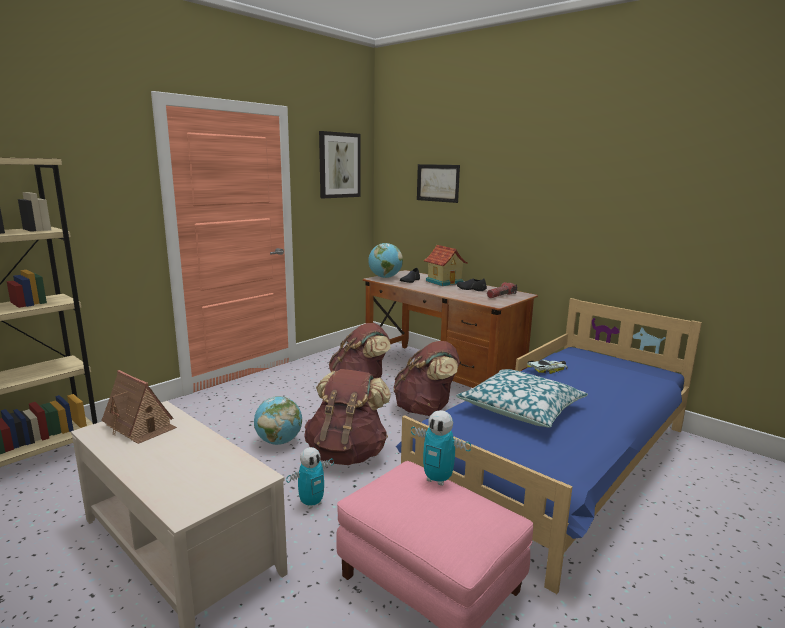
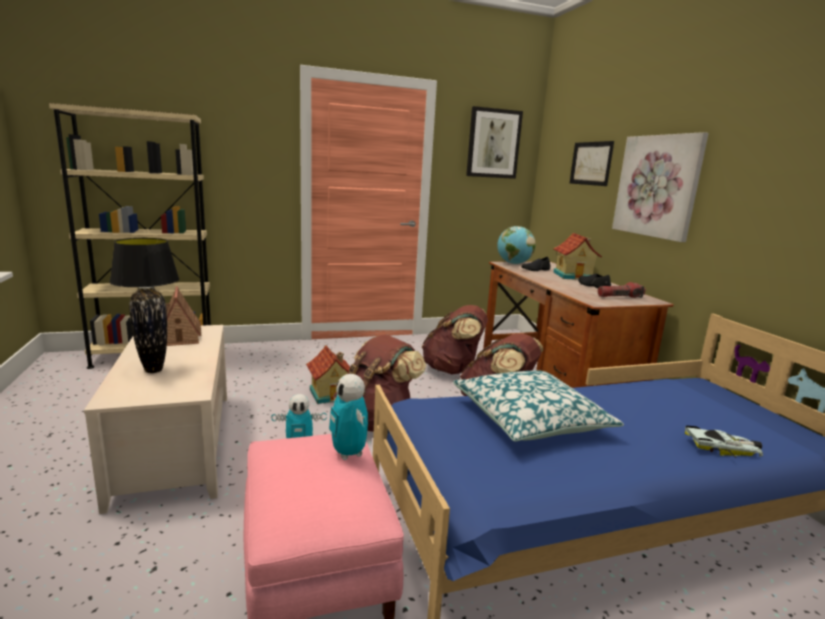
camera: 30 degrees right, 0 degrees up
(177, 469) = (153, 370): none -> black table lamp
(279, 441) = (331, 394): globe -> toy house
(508, 203) = (658, 186): none -> picture
(548, 369) = (628, 392): toy car -> toy car (724, 448)

